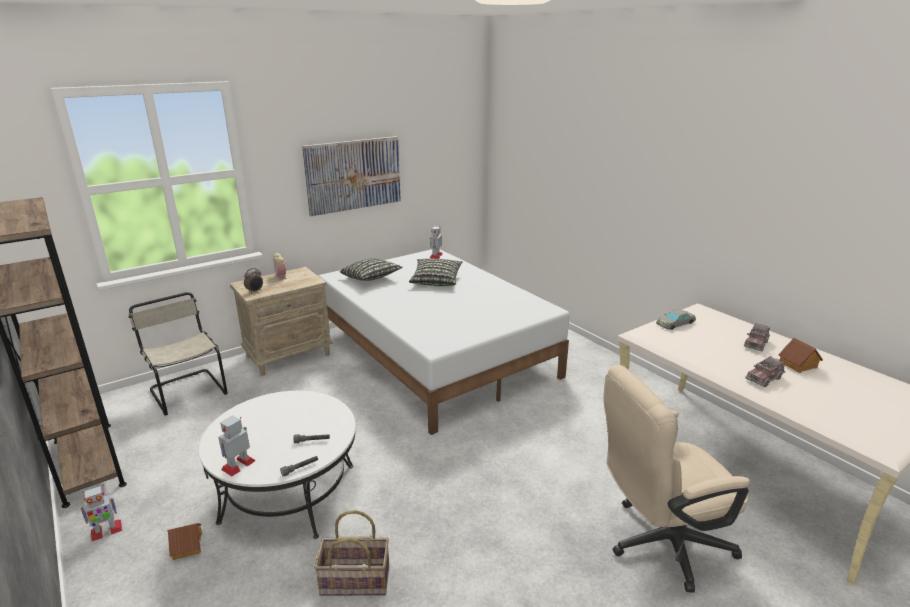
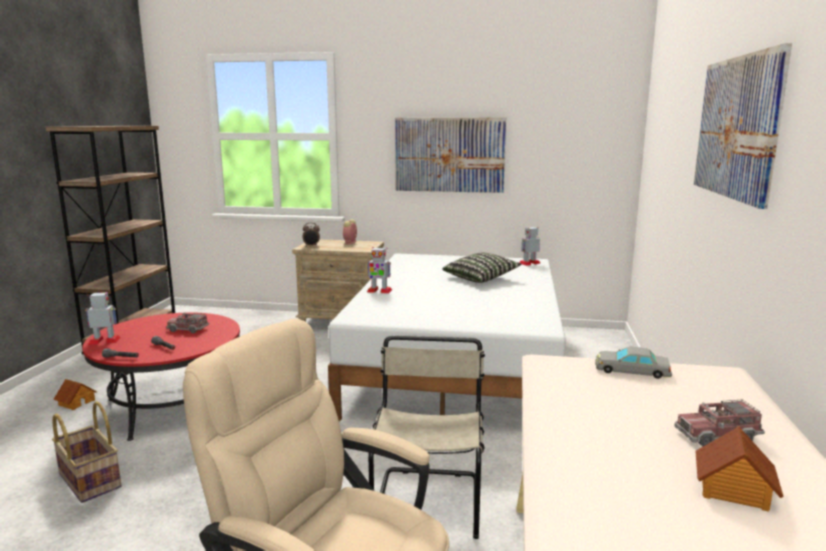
camera: 45 degrees right, 10 degrees down
(106, 531) = (70, 374): toy robot -> toy robot (379, 291)
(187, 390) = (245, 321): beige chair -> beige chair (428, 500)
(289, 493) = (172, 405): white coffee table -> red coffee table
(371, 279) = (427, 264): pillow -> none
(658, 165) = (737, 127): none -> picture
(764, 378) = (607, 470): toy truck -> toy truck (188, 329)

